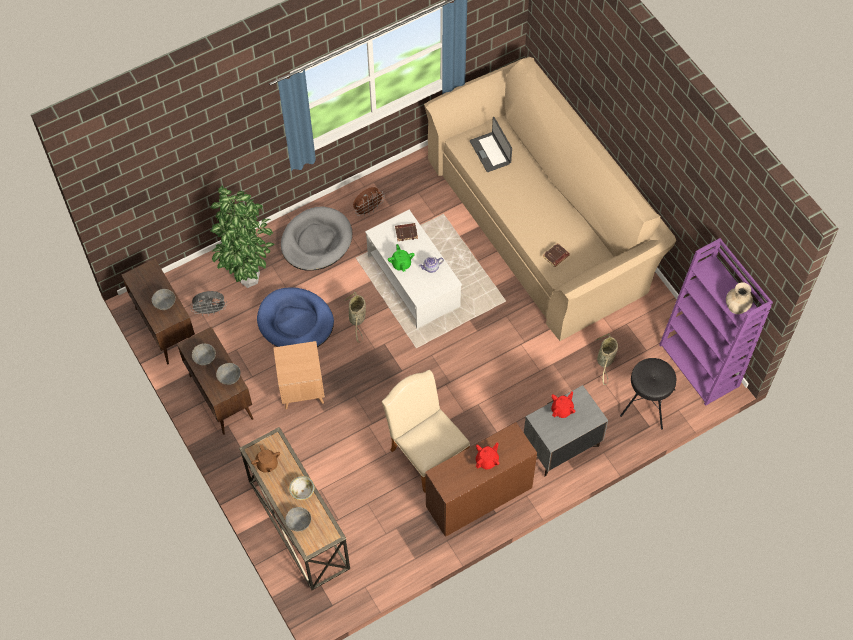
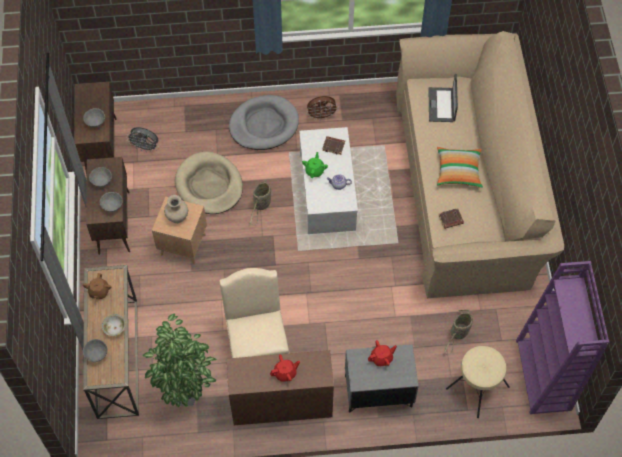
camera: 25 degrees right, 0 degrees up
(249, 278) = (191, 132): potted plant -> potted plant (187, 395)
(295, 322) = (209, 185): blue dog bed -> beige dog bed
(539, 208) = (458, 171): none -> pillow
(647, 402) = (477, 387): black stool -> beige stool
(736, 306) = (578, 332): beige vase -> beige vase (177, 216)

